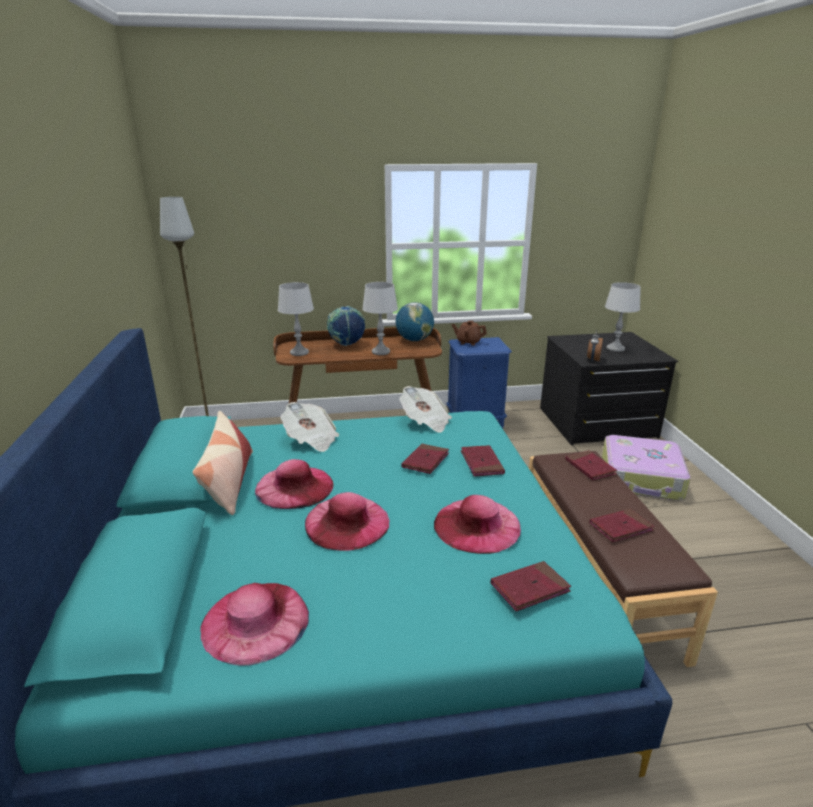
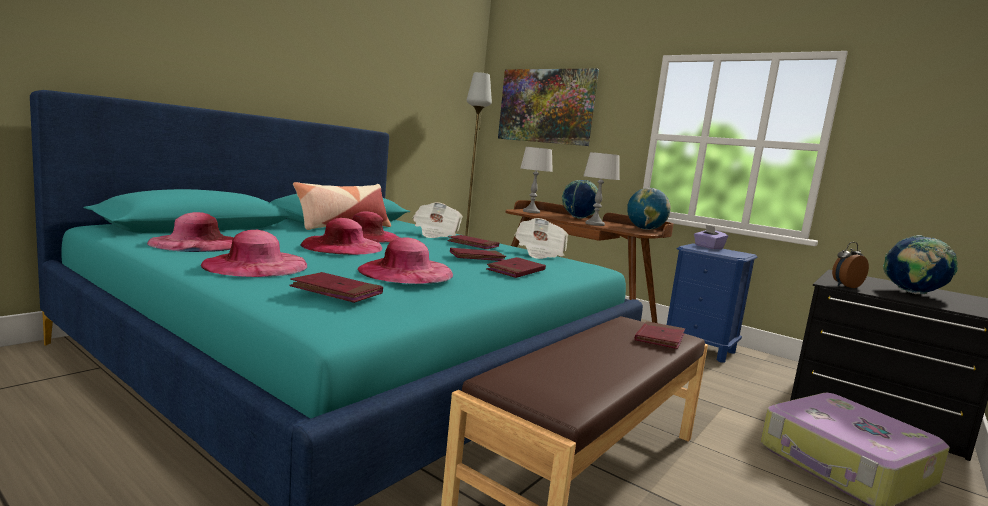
camera: 45 degrees right, 15 degrees down
(255, 223) = (546, 106): none -> picture
(395, 606) = (255, 265): none -> pink hat
(468, 342) = (708, 247): brown teapot -> purple tissue box
(615, 349) = (912, 293): grey table lamp -> globe
(621, 527) = (575, 364): red book -> red book (473, 245)

